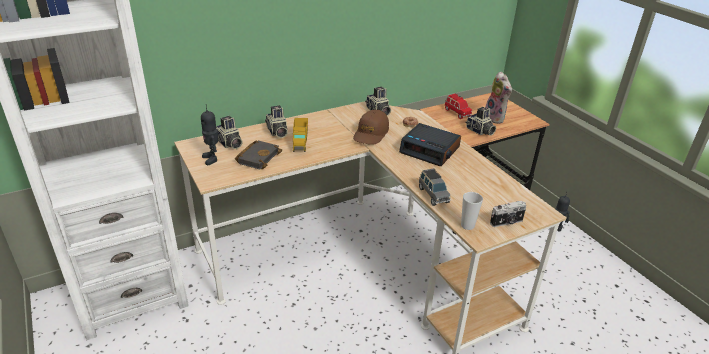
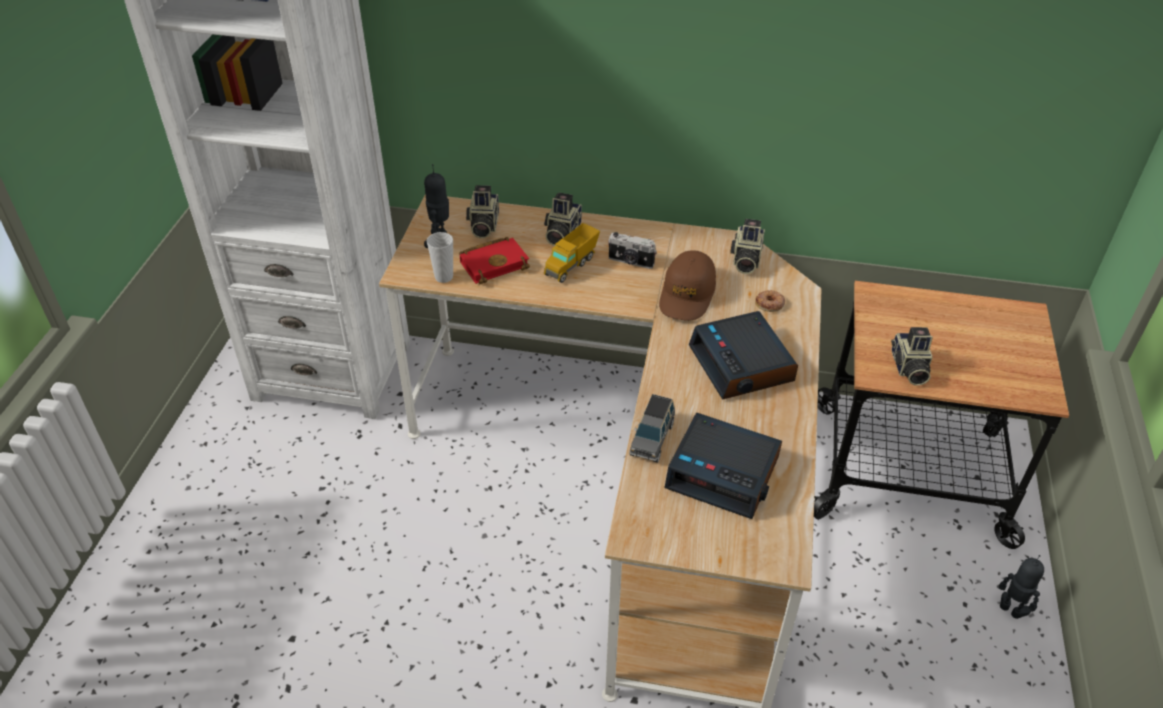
camera: 40 degrees right, 10 degrees up
(258, 157) = (495, 263): black book -> red book
(371, 134) = (687, 294): brown cap -> brown cap turned 45 degrees counterclockwise
(457, 113) = (912, 315): red toy car -> none
(467, 225) = (640, 511): cup -> cup (444, 277)
(479, 193) = (724, 473): none -> alarm clock
(495, 118) = (972, 357): plush toy -> none
(507, 222) = (703, 541): camera -> camera (630, 262)

